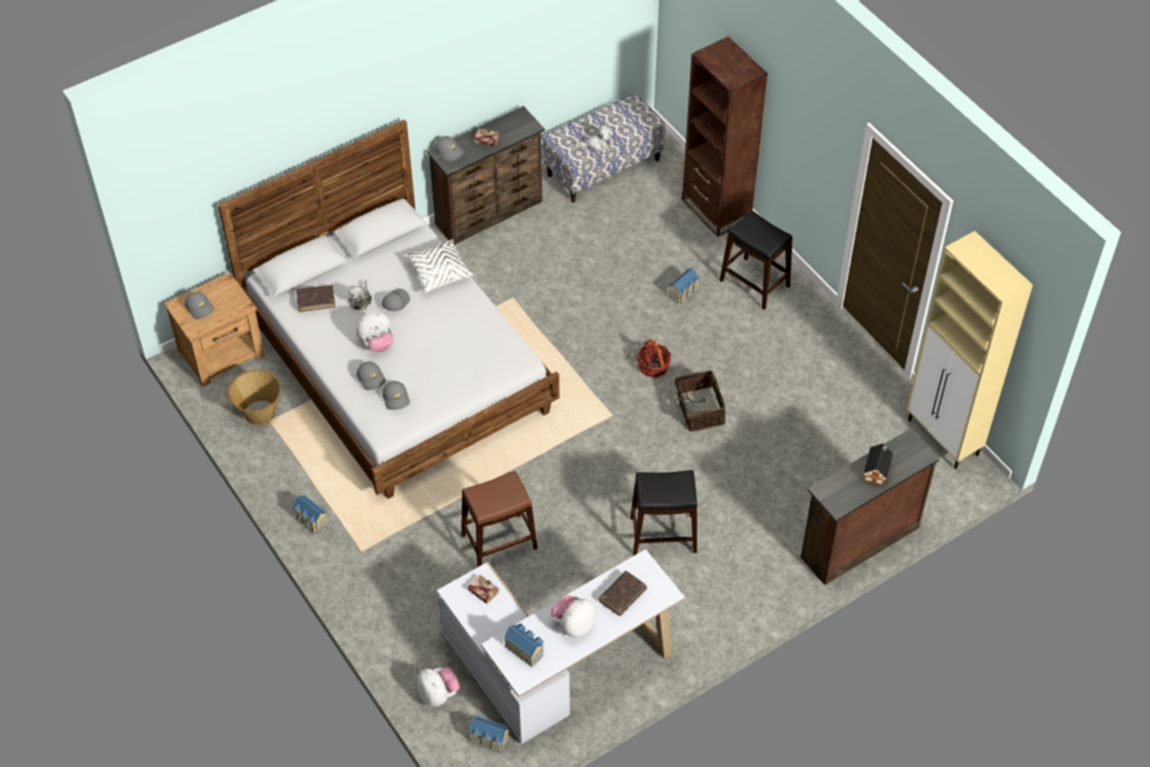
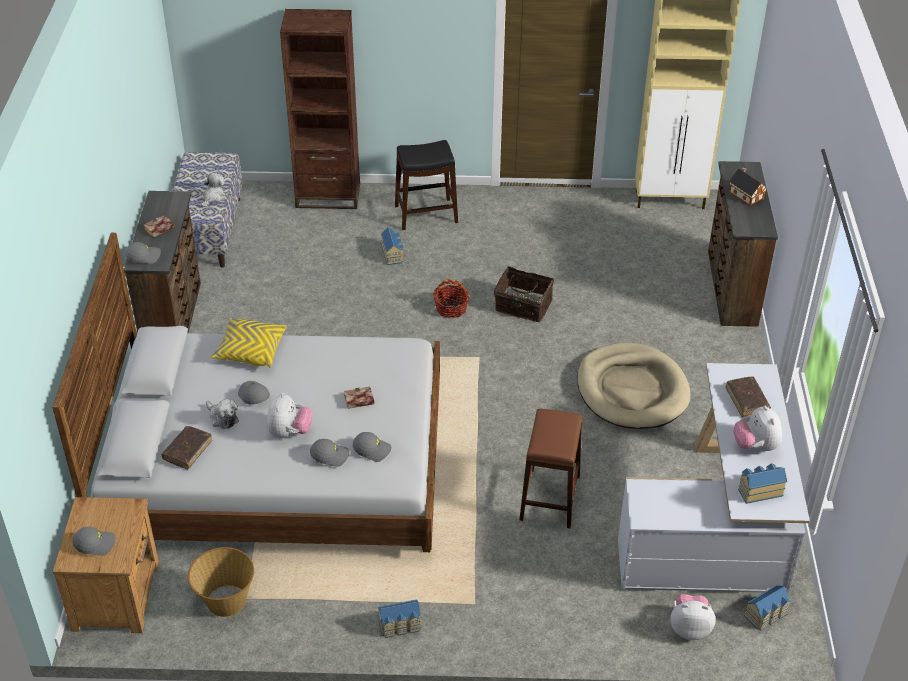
camera: 55 degrees left, 10 degrees down
(438, 272) = (250, 350): white pillow -> yellow pillow
(482, 591) = (657, 497): book -> book (358, 401)
(663, 534) = (632, 390): black stool -> beige dog bed

